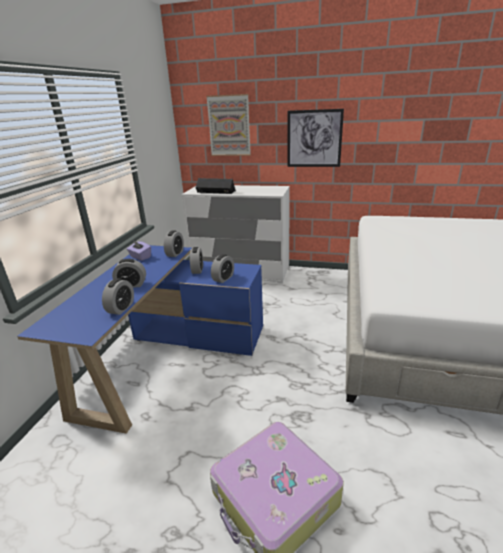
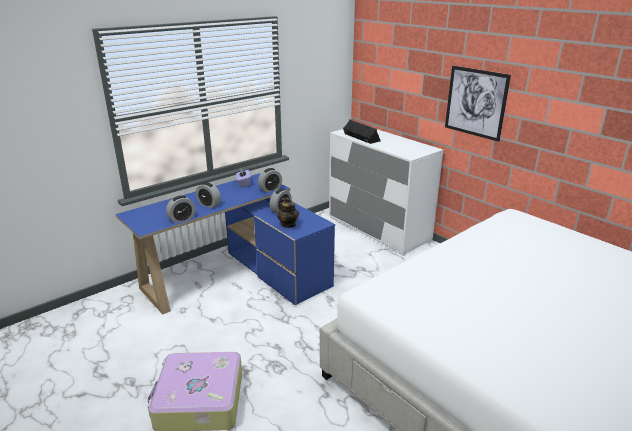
camera: 35 degrees right, 0 degrees up
(223, 278) = (288, 224): alarm clock -> teapot
(229, 126) = (397, 70): picture -> none

